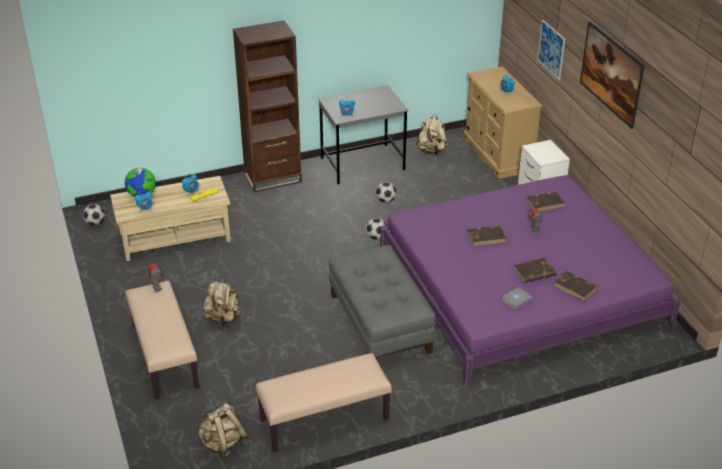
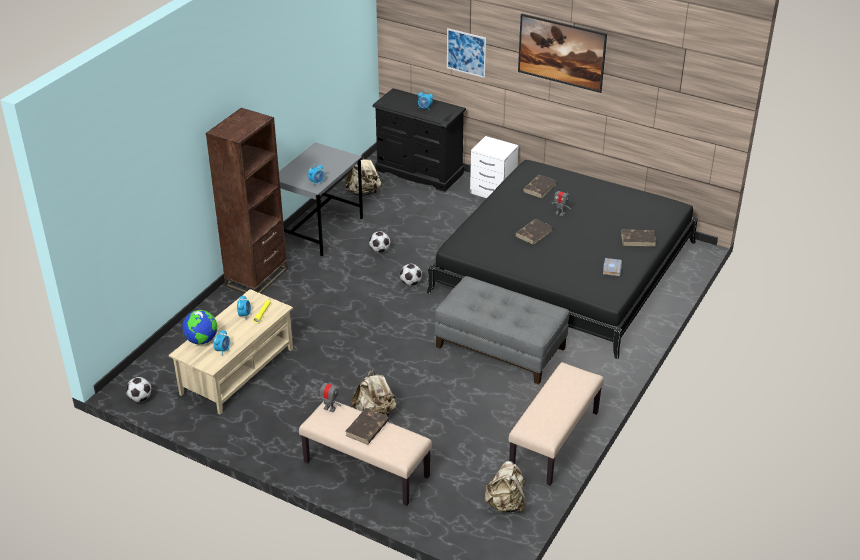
camera: 40 degrees left, 0 degrees up
(497, 154) = (419, 172): beige dresser -> black dresser
(520, 287) = (564, 267): purple bed -> black bed
(534, 273) = (598, 243): brown book -> brown book (367, 428)

